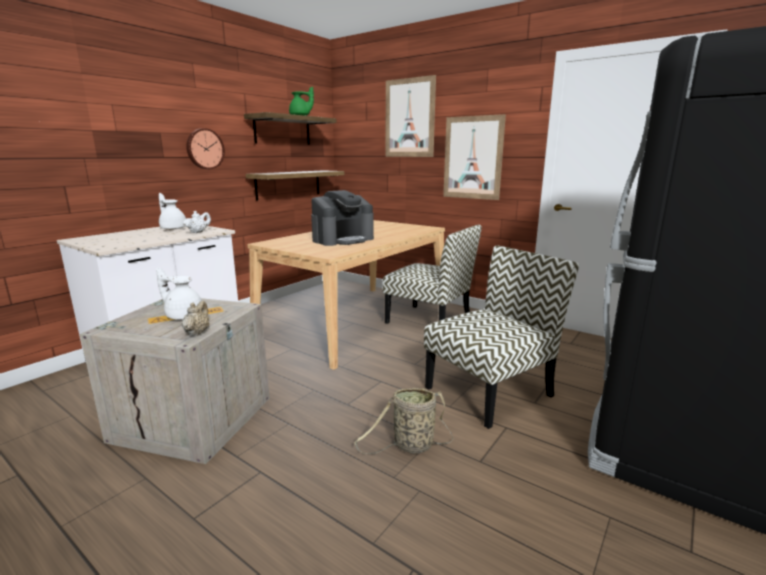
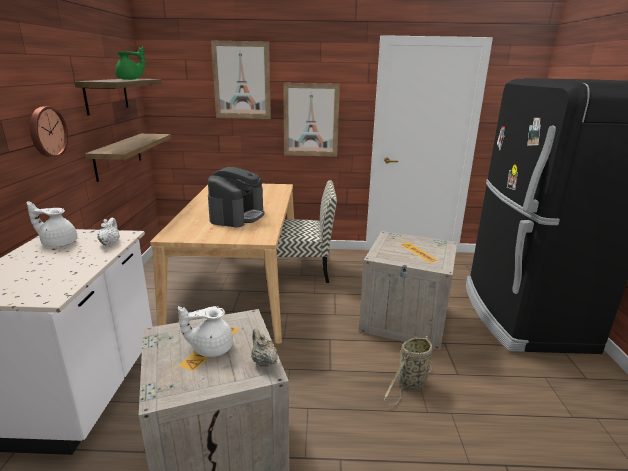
camera: 35 degrees left, 5 degrees up
(489, 390) = (406, 318): chair -> crate

